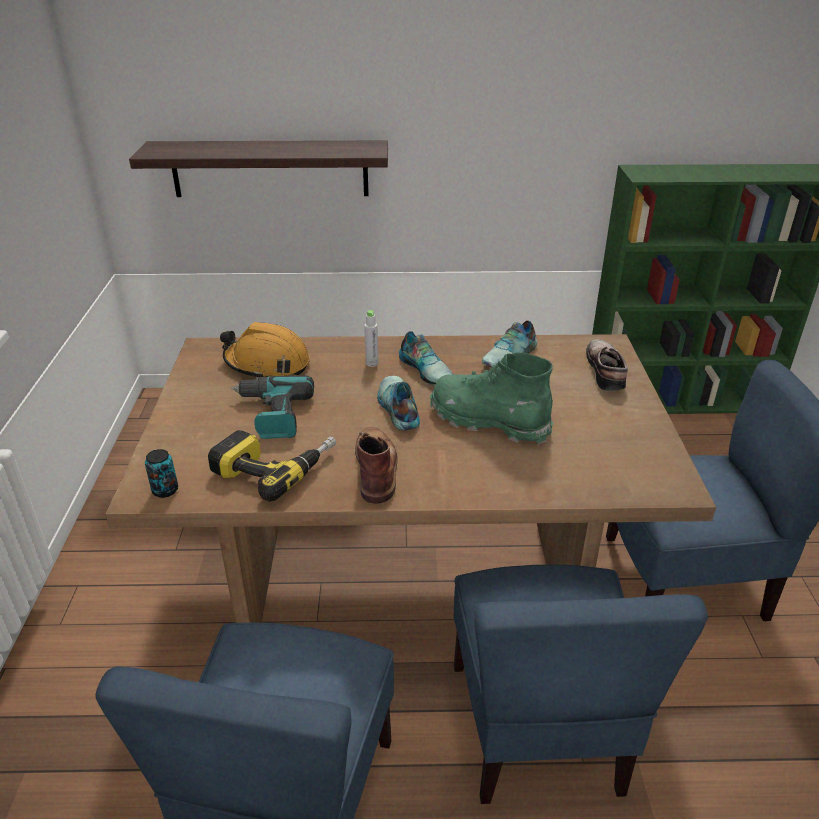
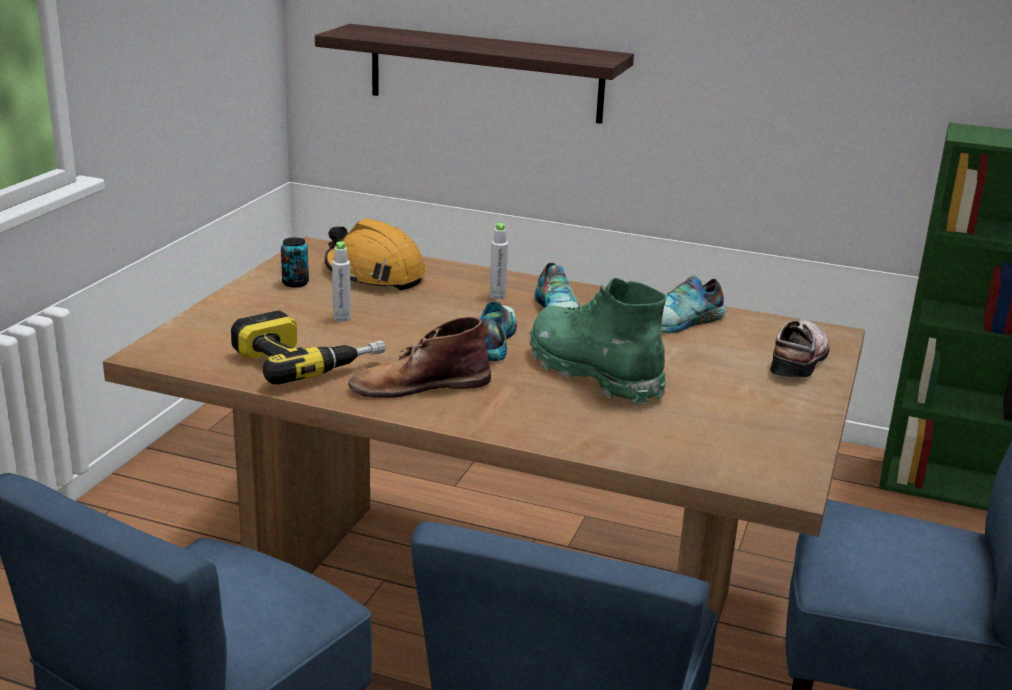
camera: 20 degrees right, 10 degrees down
(165, 490) = (176, 355): can -> can (295, 283)
(272, 415) = (342, 318): power drill -> grey bottle
(376, 467) = (419, 385): brown boot -> brown boot turned 120 degrees counterclockwise

